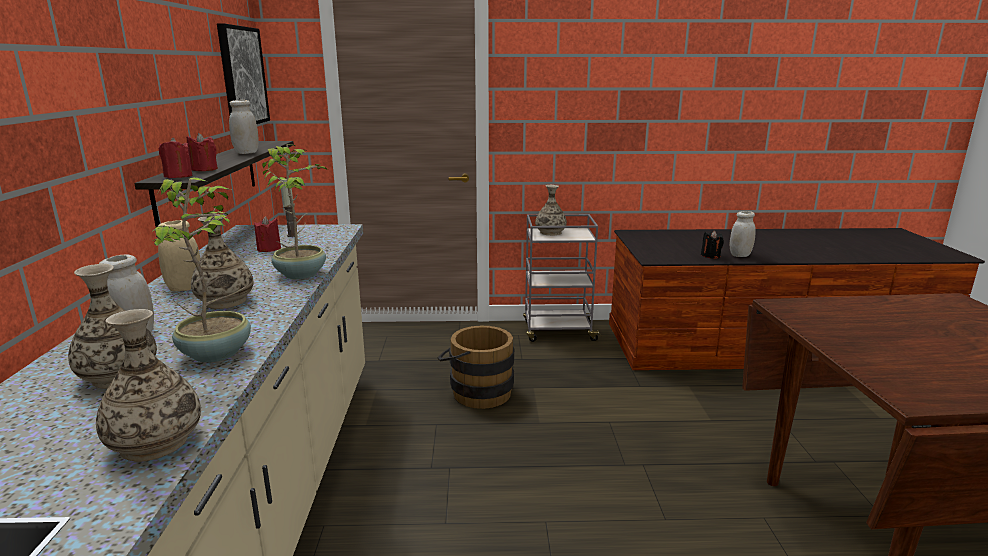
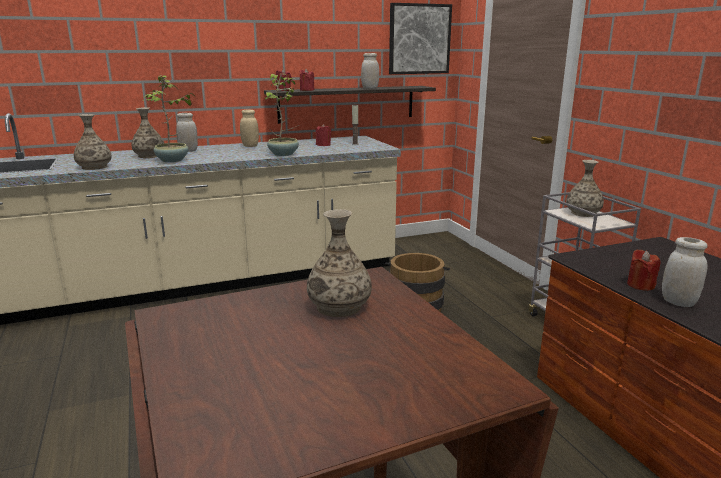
camera: 70 degrees right, 0 degrees up
(225, 301) = (235, 152): vase -> vase (339, 306)
(710, 256) = (640, 285): black candle -> red candle

